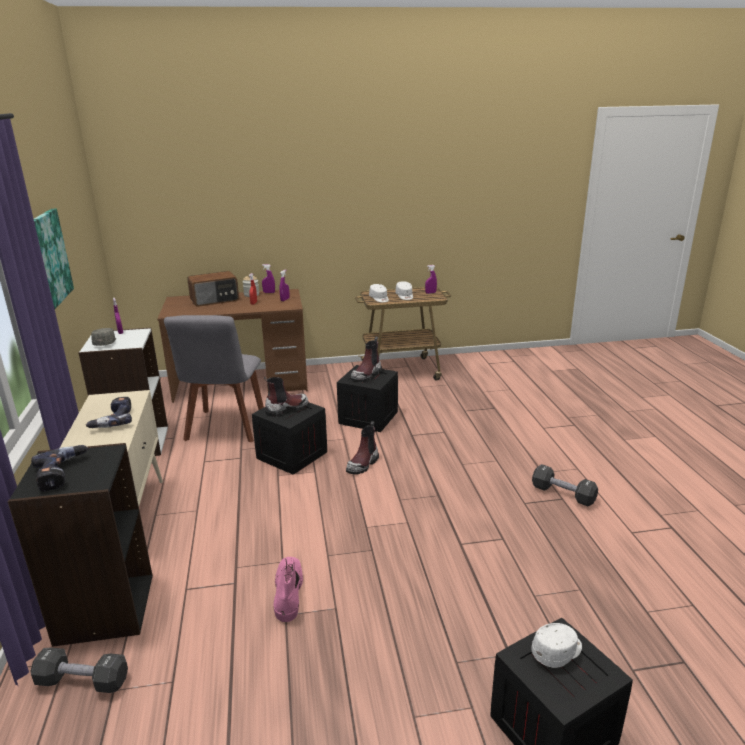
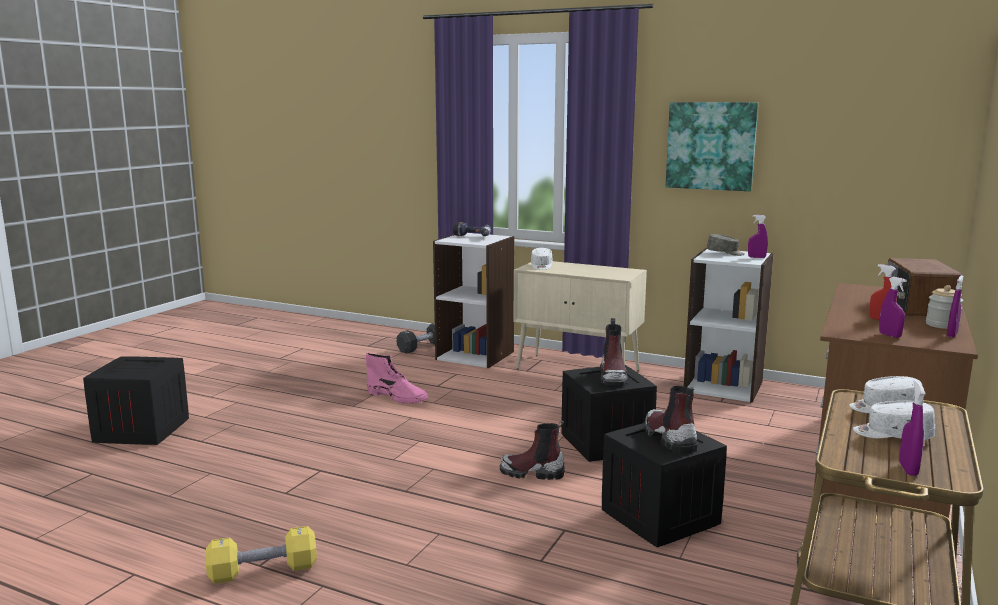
camera: 125 degrees right, 10 degrees down
(104, 608) = (475, 355): black bookcase -> white bookcase
(113, 420) = (577, 270): power drill -> none
(225, 428) = (721, 426): grey chair -> none
(363, 464) = (532, 473): boot -> boot turned 60 degrees counterclockwise
(557, 651) = (142, 368): white cap -> white cap (541, 266)
(563, 494) = (263, 571): black dumbbell -> yellow dumbbell

